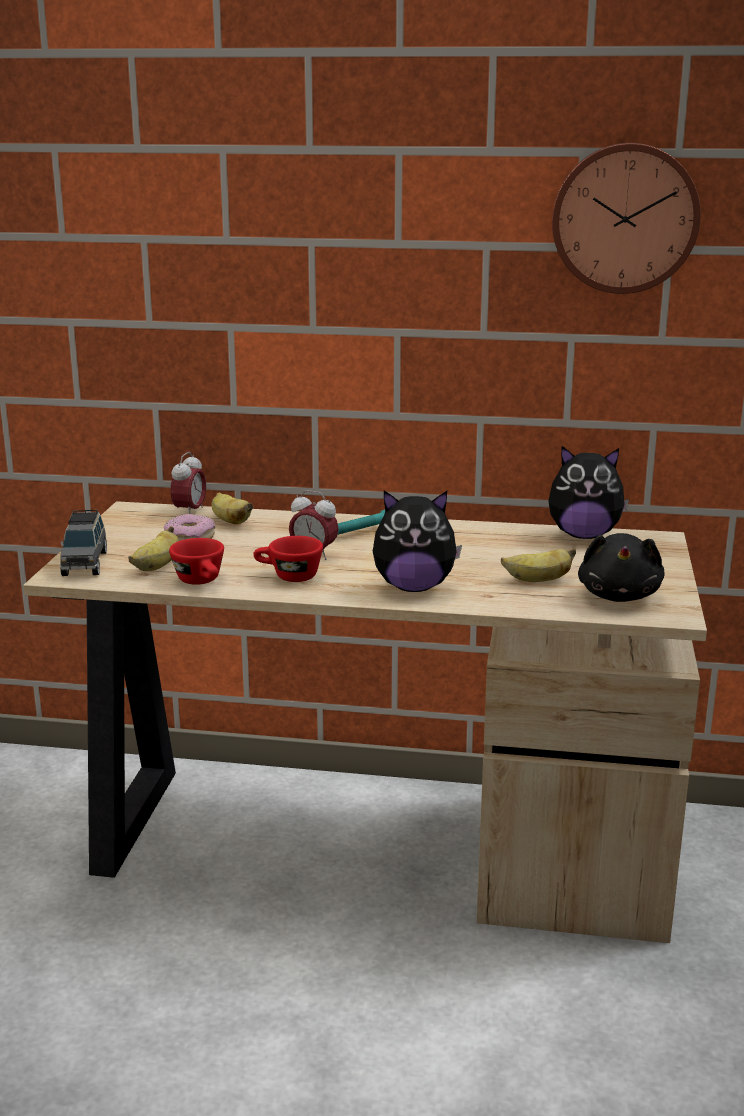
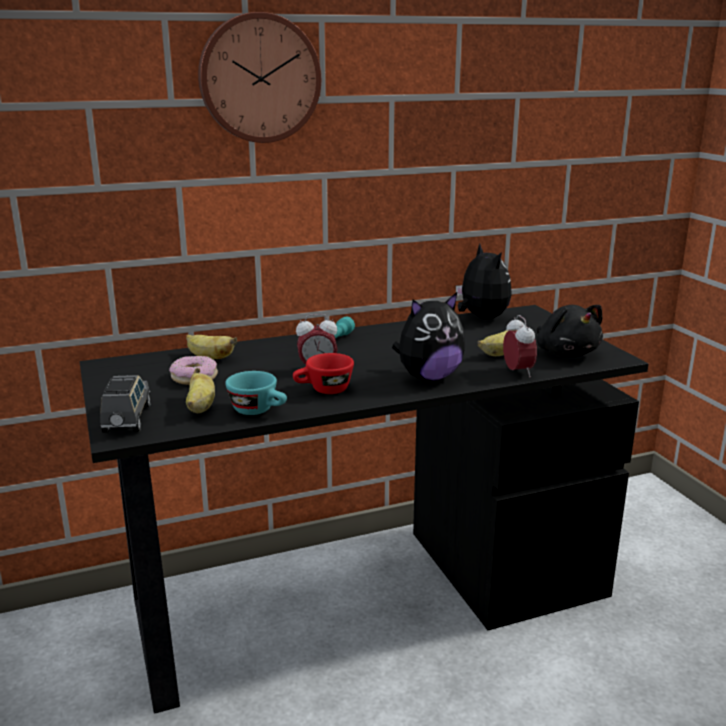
camera: 30 degrees left, 0 degrees up
(85, 563) = (127, 419): grey toy car -> grey toy car turned 150 degrees counterclockwise
(190, 512) = (162, 357): alarm clock -> alarm clock (518, 372)
(202, 582) = (259, 411): red cup -> turquoise cup
(372, 842) = (362, 597): beige desk -> black desk
(584, 535) = (481, 318): plush toy -> plush toy turned 90 degrees counterclockwise
(625, 218) = (491, 72): wall clock -> wall clock (259, 78)

